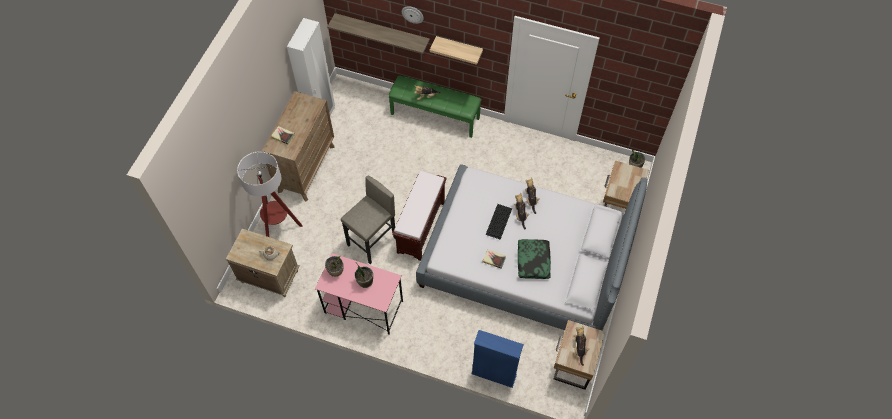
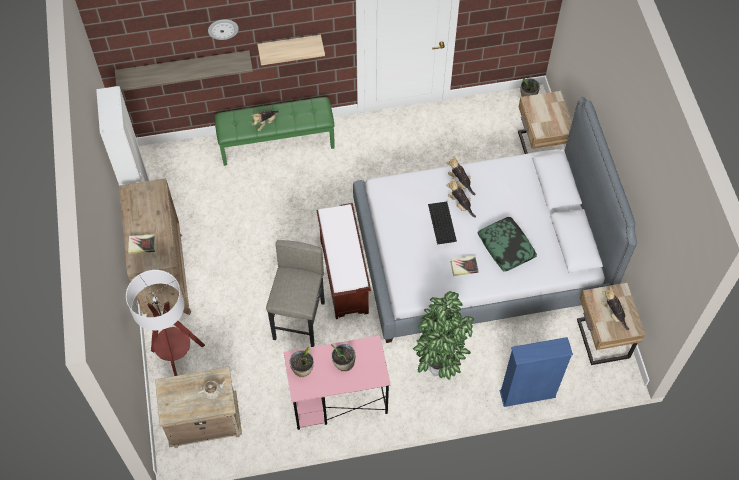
camera: 30 degrees left, 0 degrees up
(443, 324) = (438, 370): none -> potted plant

